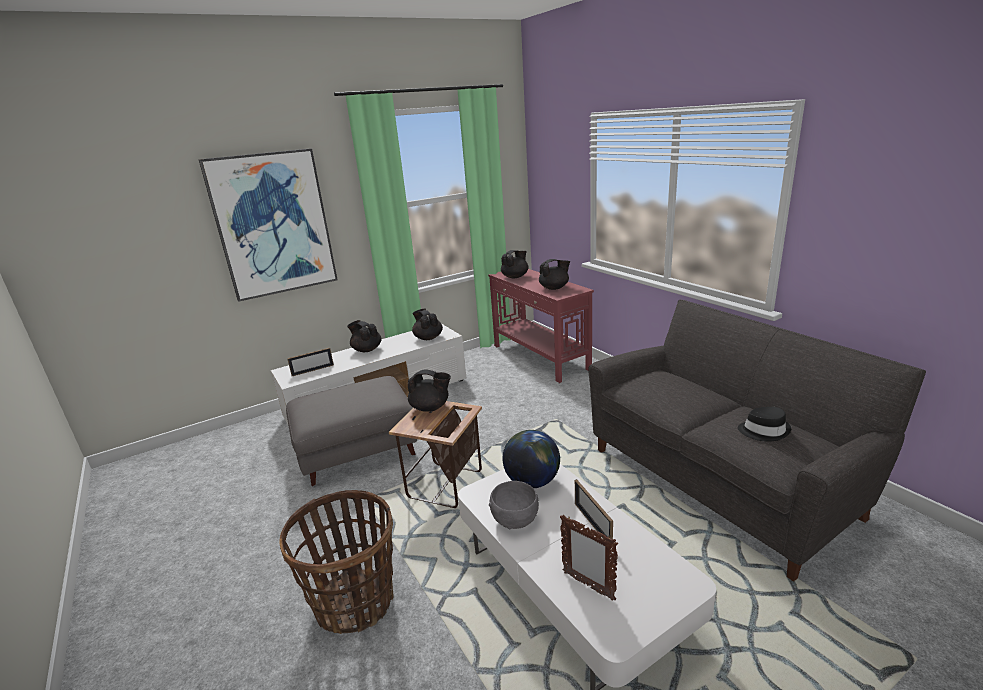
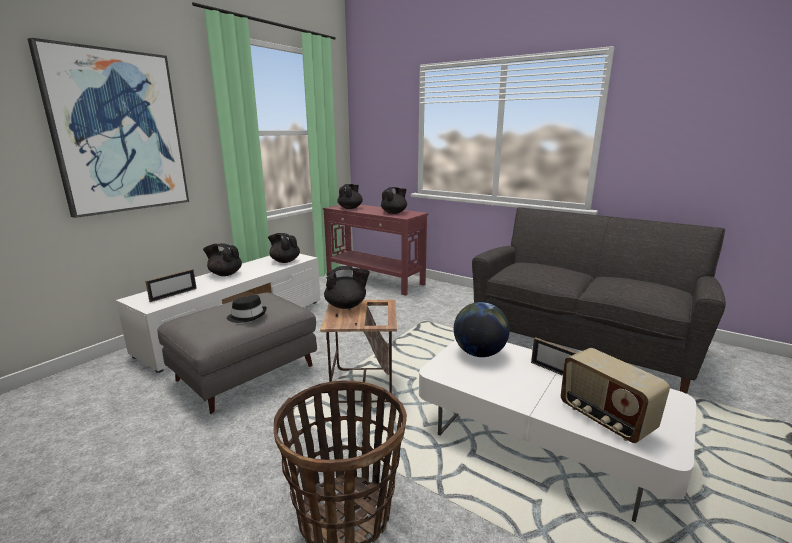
camera: 25 degrees left, 5 degrees down
(514, 518) = (492, 383): grey bowl -> none
(588, 585) = (605, 418): picture frame -> radio
(764, 431) = (638, 284): black hat -> black hat (247, 316)

